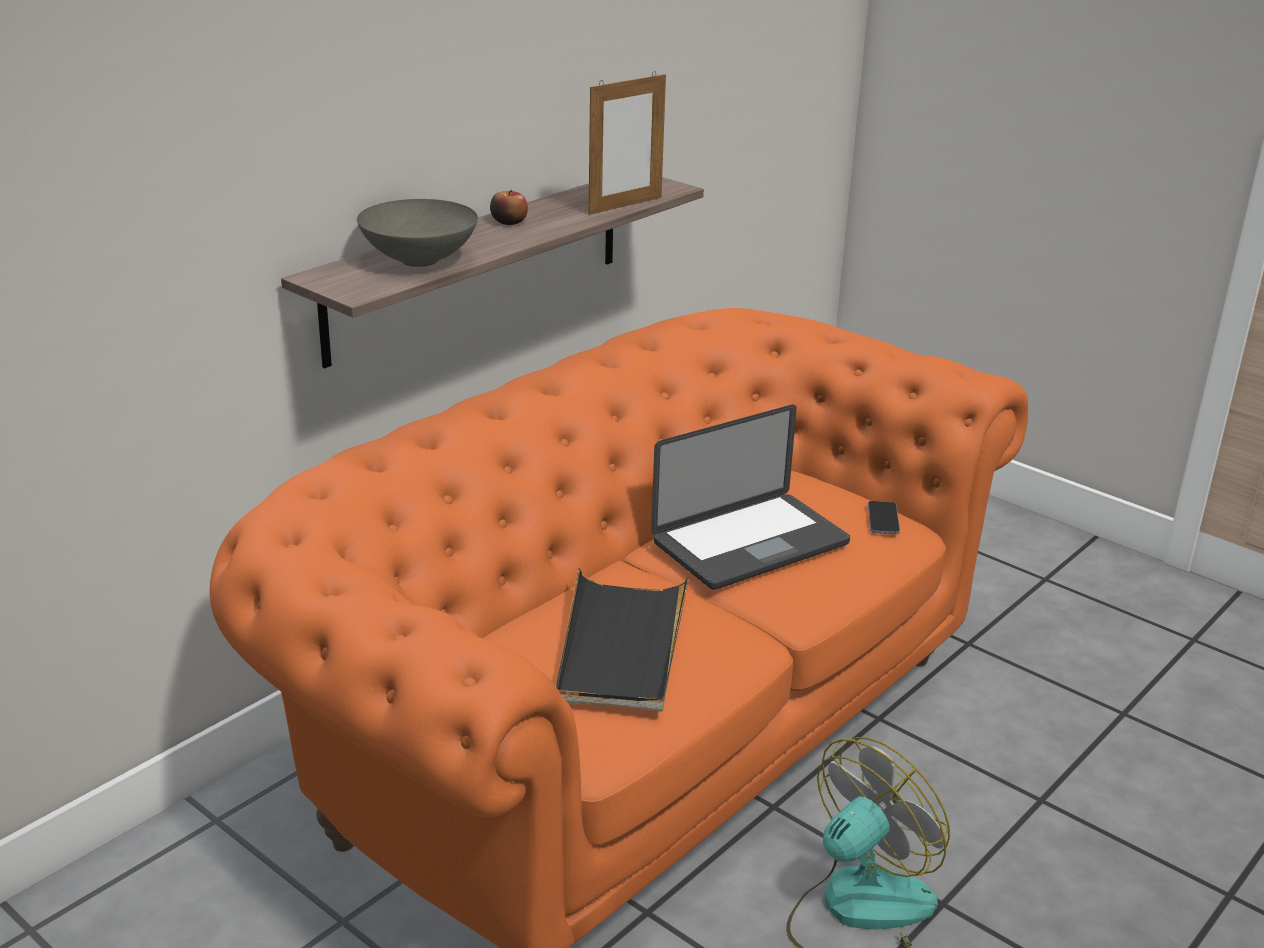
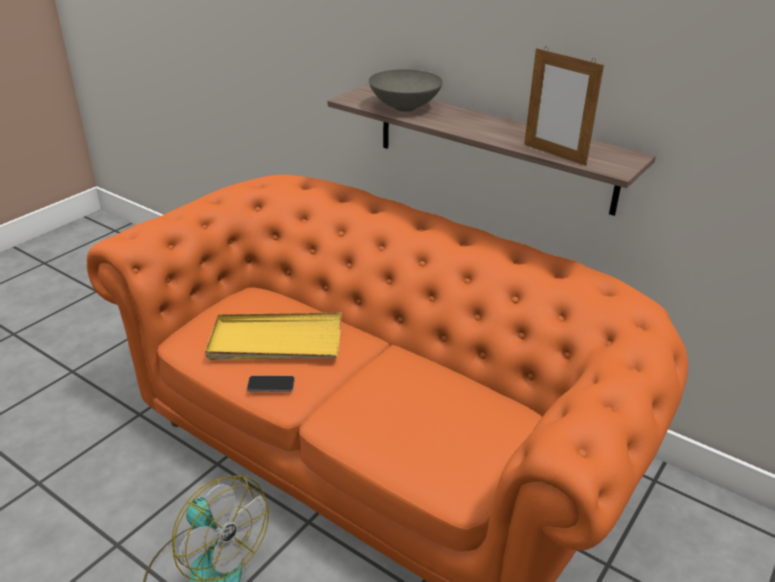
camera: 85 degrees right, 5 degrees up
(509, 221) = (491, 123): apple -> none
(621, 646) = (275, 341): black tray -> yellow tray
(750, 543) = (408, 393): laptop -> none
(883, 519) = (470, 471): phone -> phone (271, 385)

